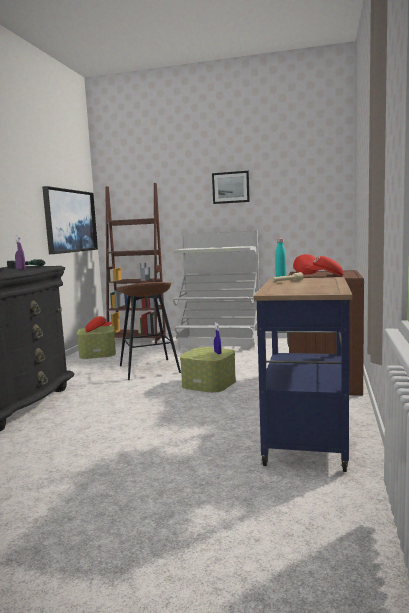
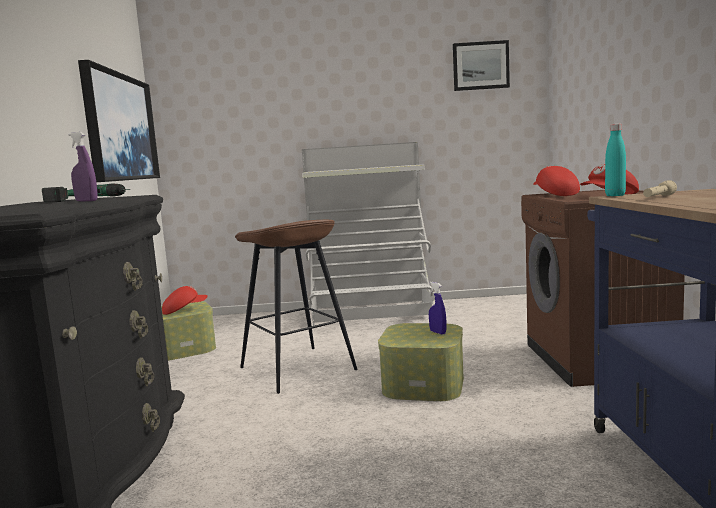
camera: 15 degrees left, 0 degrees up
(137, 340) = (233, 320): brown bookcase -> none
(230, 187) = (373, 78): picture -> picture (480, 66)

